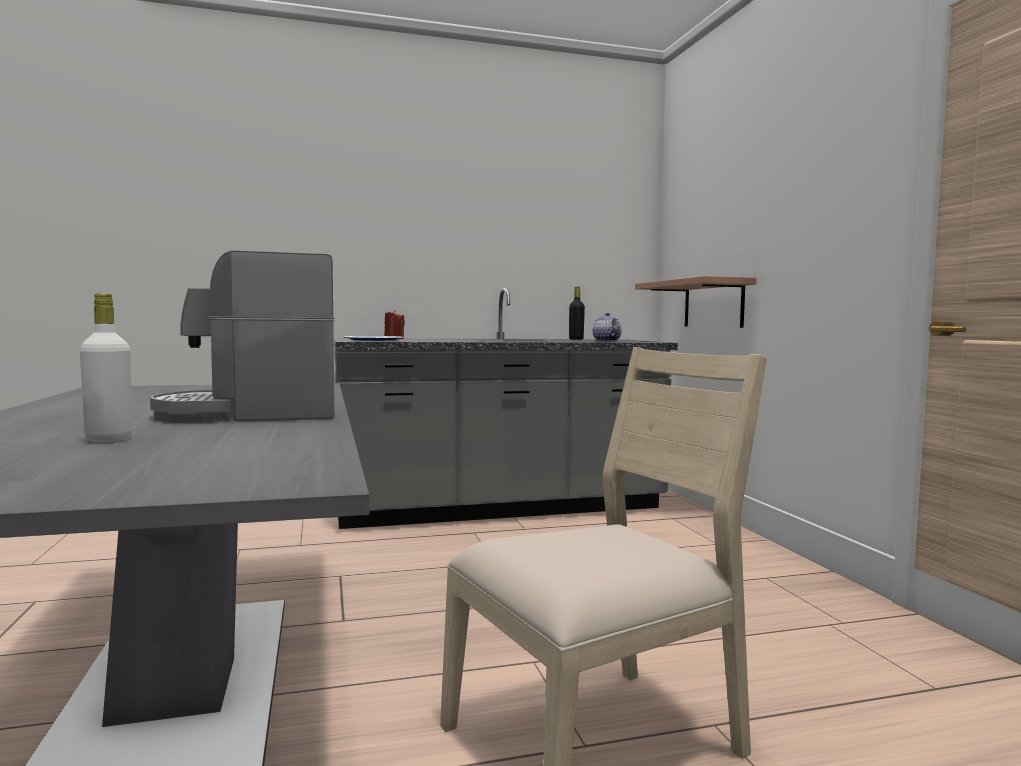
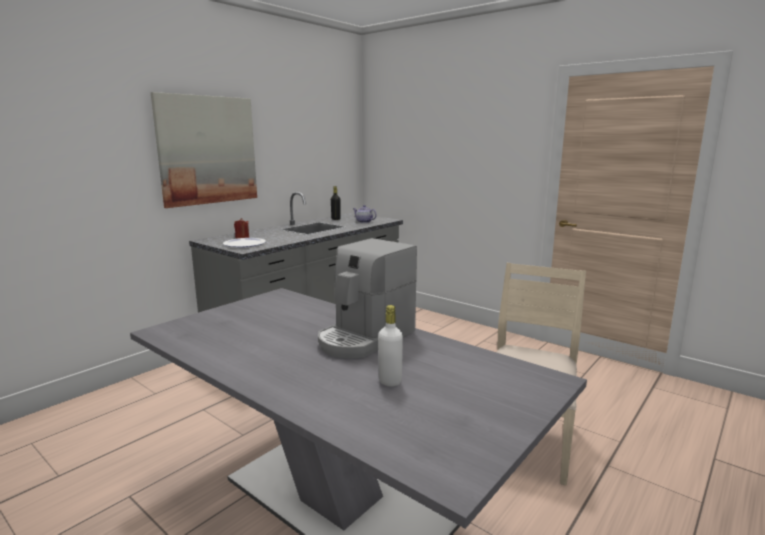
camera: 35 degrees left, 10 degrees up
(377, 222) = (207, 150): none -> picture
(713, 304) = (413, 194): shelf -> none

